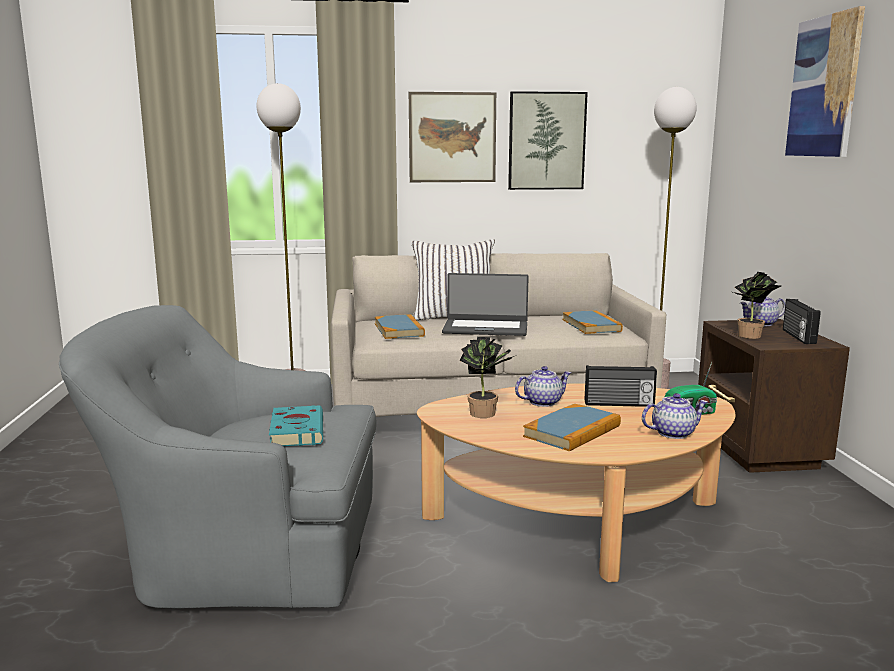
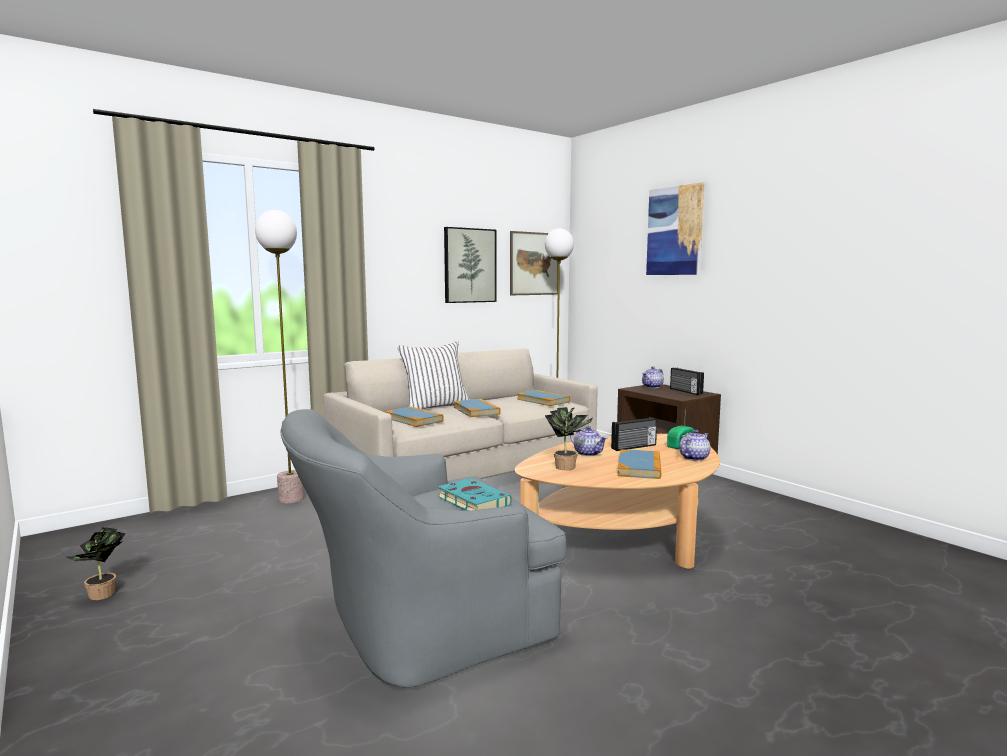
camera: 30 degrees left, 5 degrees down
(452, 137) = (403, 261): picture -> picture (534, 263)
(485, 328) = (476, 410): laptop -> book
(542, 402) = (588, 453): teapot -> teapot turned 105 degrees clockwise
(751, 336) = (663, 394): potted plant -> potted plant (102, 596)

